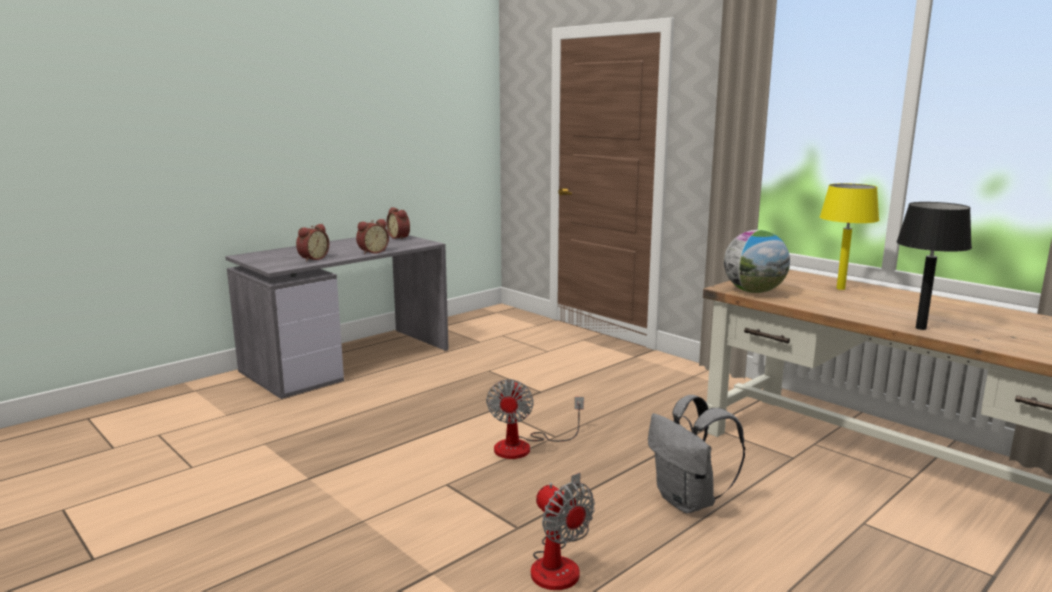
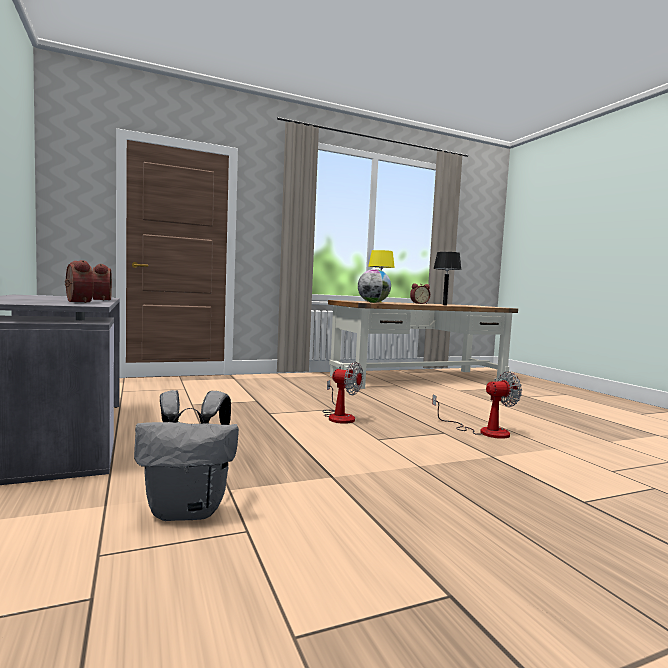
camera: 70 degrees left, 10 degrees down
(400, 237) = (53, 296): alarm clock -> alarm clock (419, 303)
(688, 502) = (430, 404): grey backpack -> grey backpack (189, 510)

